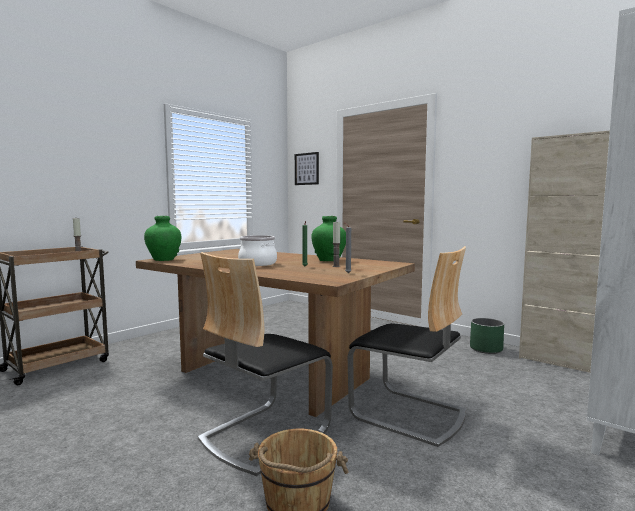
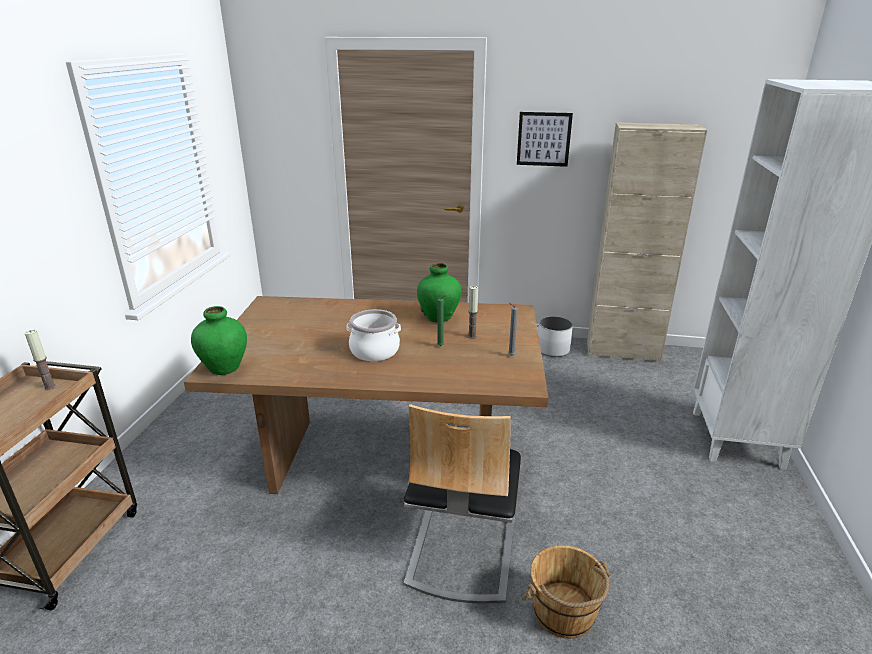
camera: 30 degrees left, 20 degrees up
(306, 169) = (276, 124): picture -> picture (544, 139)
(408, 414) = (560, 469): chair -> none
(486, 349) = (553, 350): green planter -> white planter

